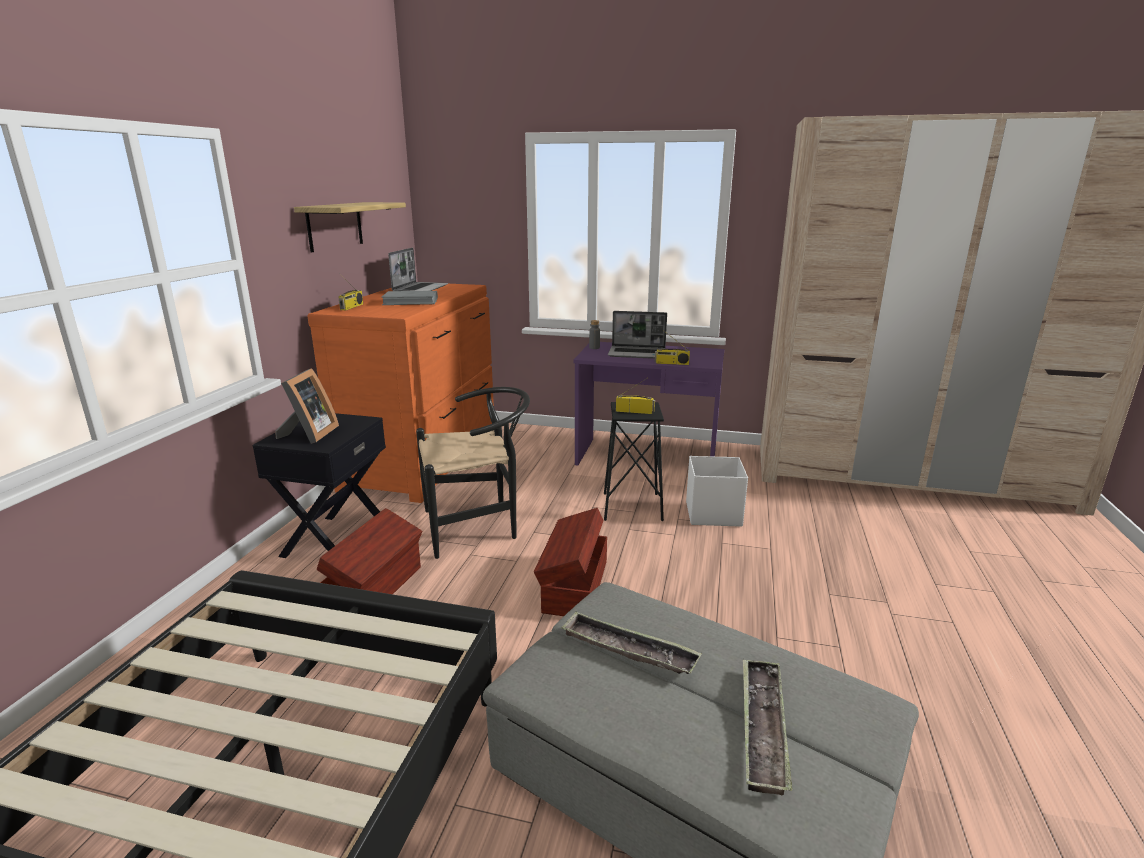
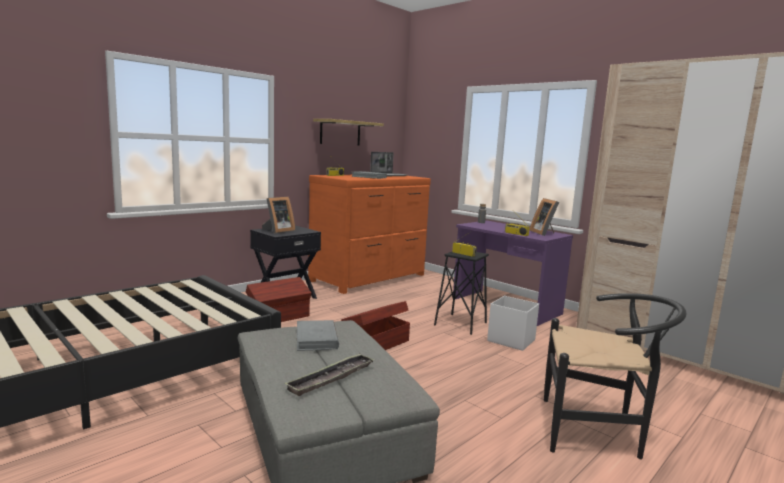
camera: 30 degrees right, 10 degrees down
(478, 526) = (359, 309): black chair -> black chair (598, 432)
(628, 650) = (316, 339): tray -> grey book
(637, 354) = (503, 228): laptop -> none
(695, 354) = (544, 233): none -> picture frame

